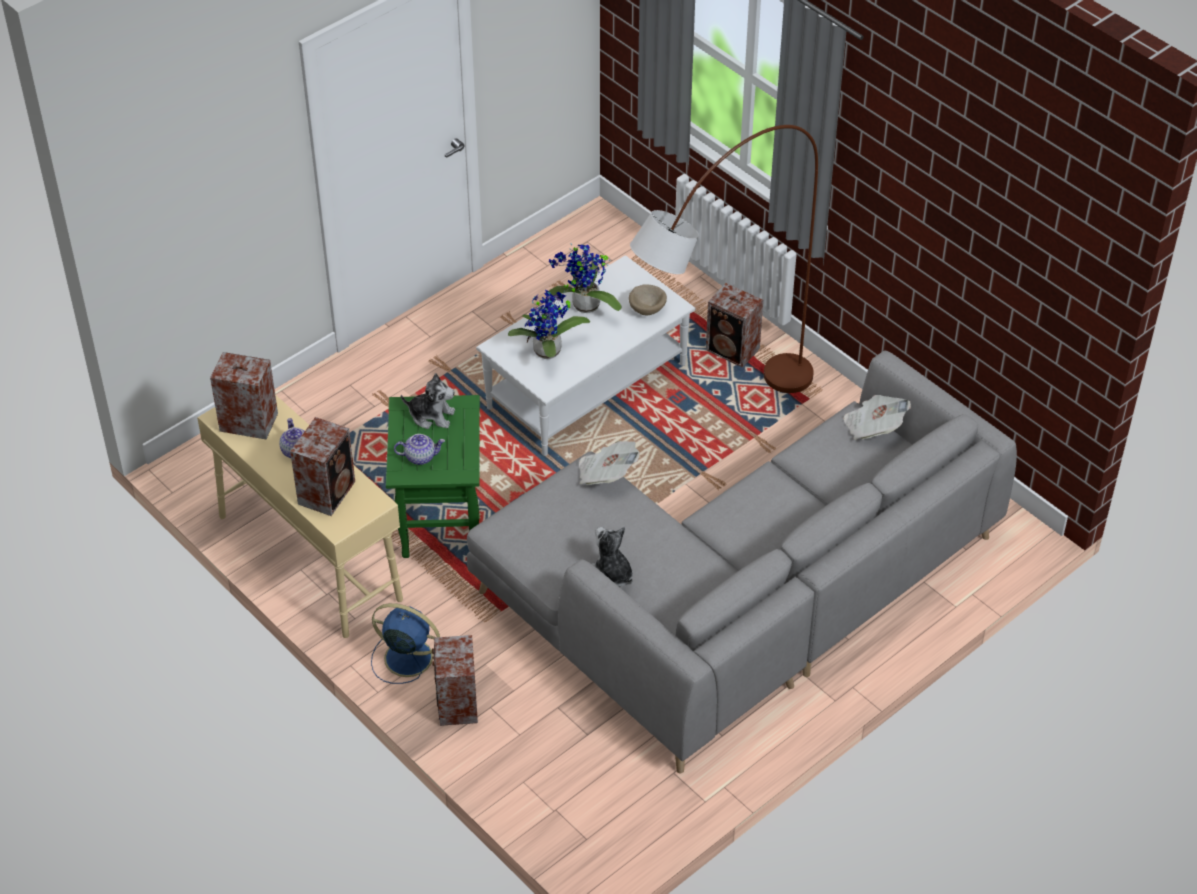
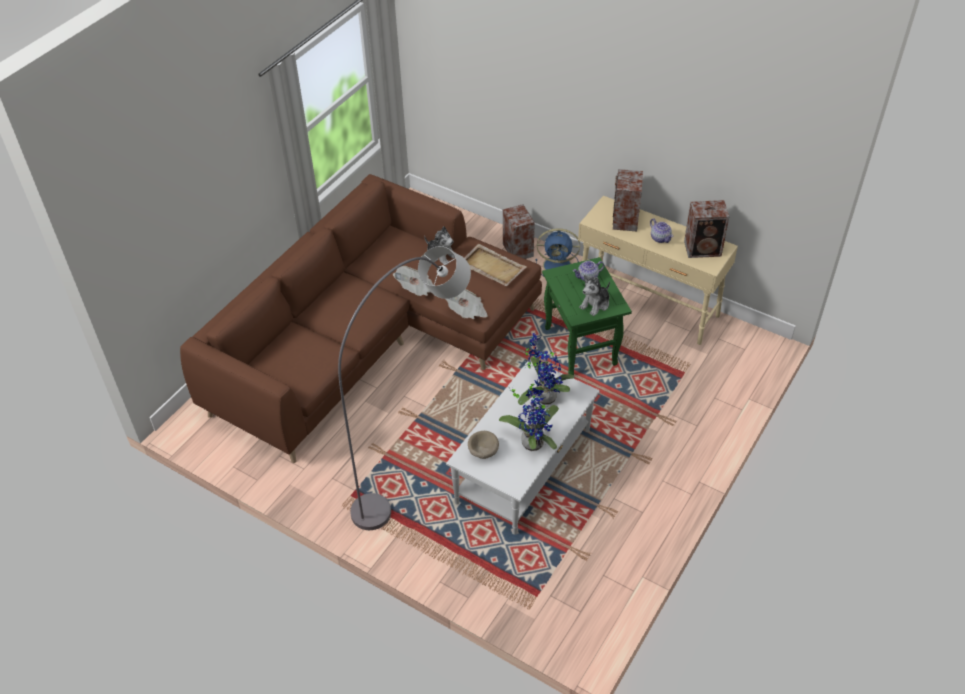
camera: 165 degrees right, 0 degrees up
(431, 416) = (595, 304): plush toy -> plush toy turned 45 degrees counterclockwise
(543, 532) = (491, 266): none -> beige tray
(717, 418) = (417, 462): brown floor lamp -> grey floor lamp
(733, 351) = (419, 526): speaker -> none
(739, 598) = (371, 340): grey sofa -> brown sofa
(874, 426) = (287, 384): newspaper -> newspaper (417, 290)

